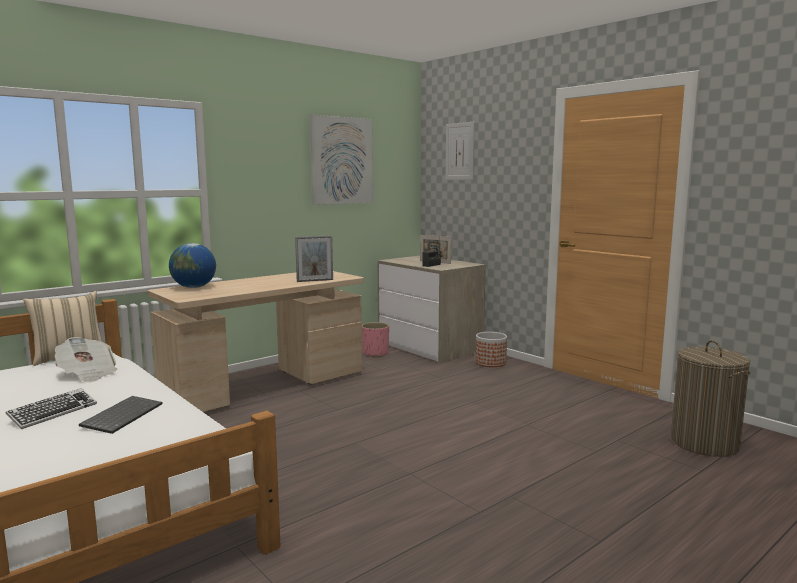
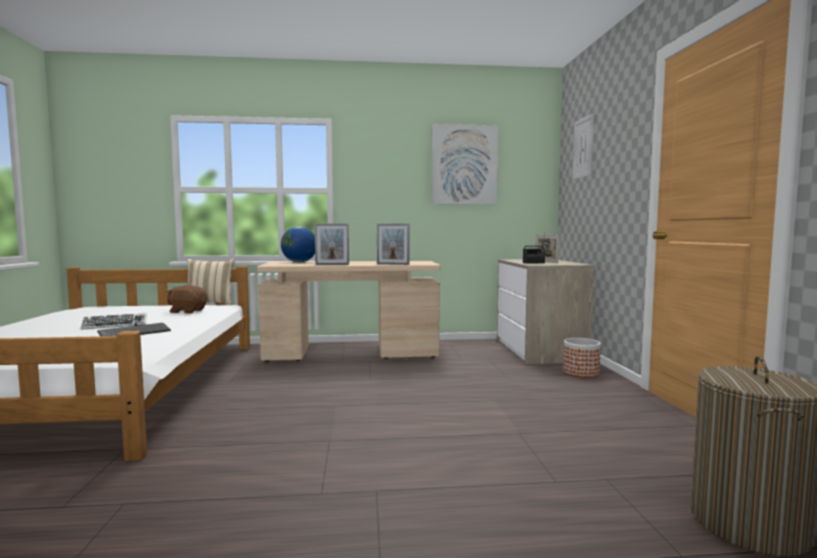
camera: 35 degrees right, 5 degrees down
(87, 374) = (187, 311): newspaper -> brown plush toy
(252, 288) = (332, 264): none -> picture frame
(375, 353) = (479, 347): pink planter -> none

